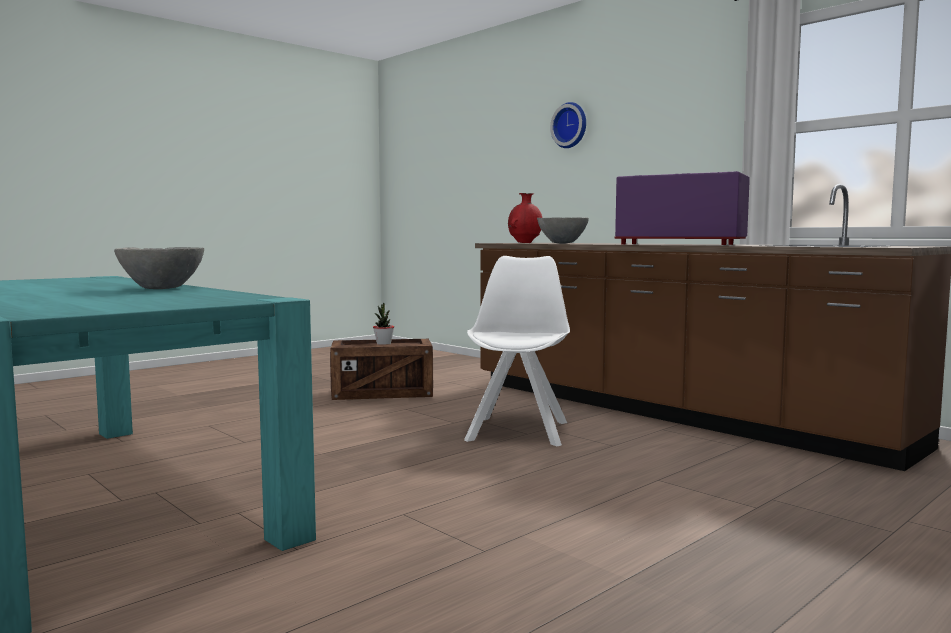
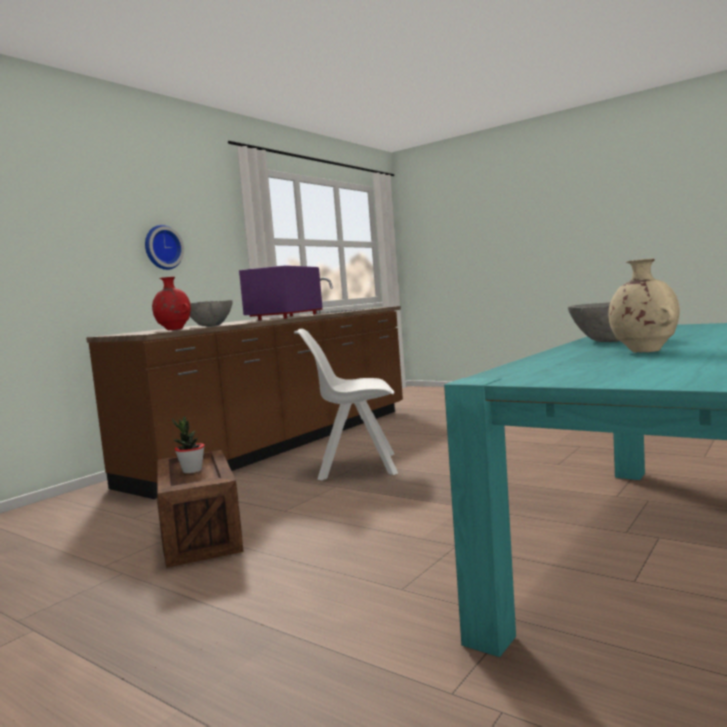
camera: 100 degrees left, 0 degrees up
(73, 286) = (643, 352): none -> beige vase
(571, 125) = (71, 205): wall clock -> wall clock (162, 247)

